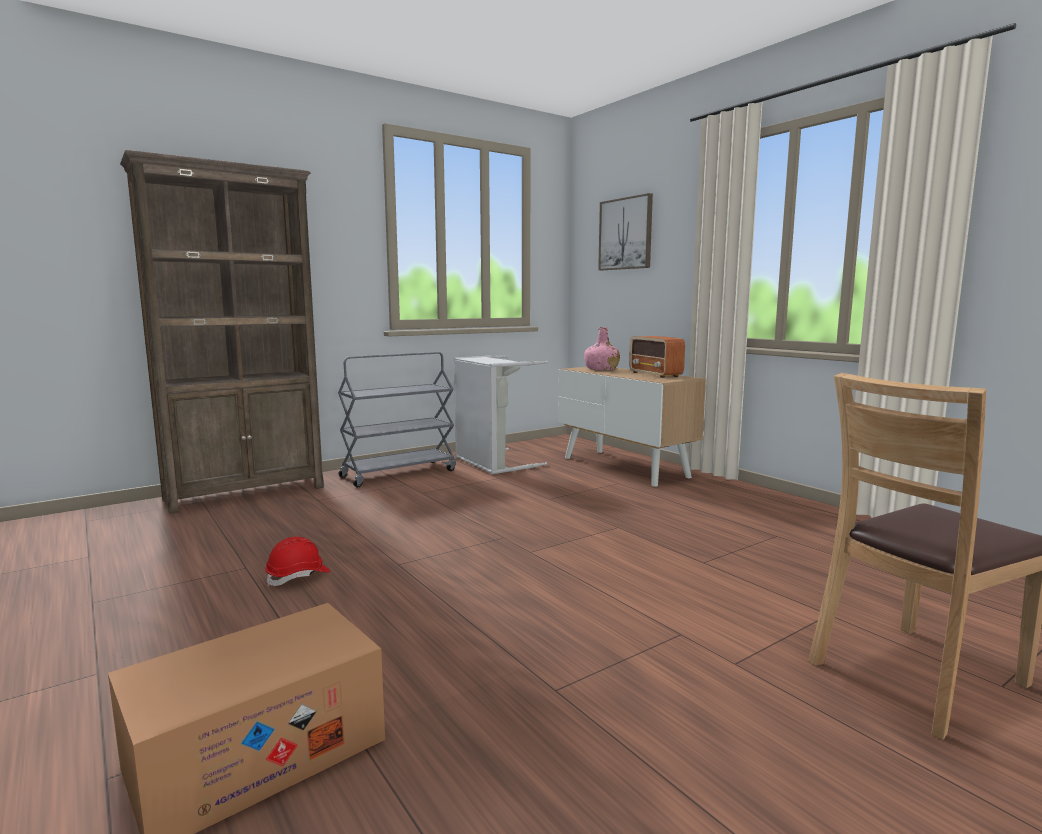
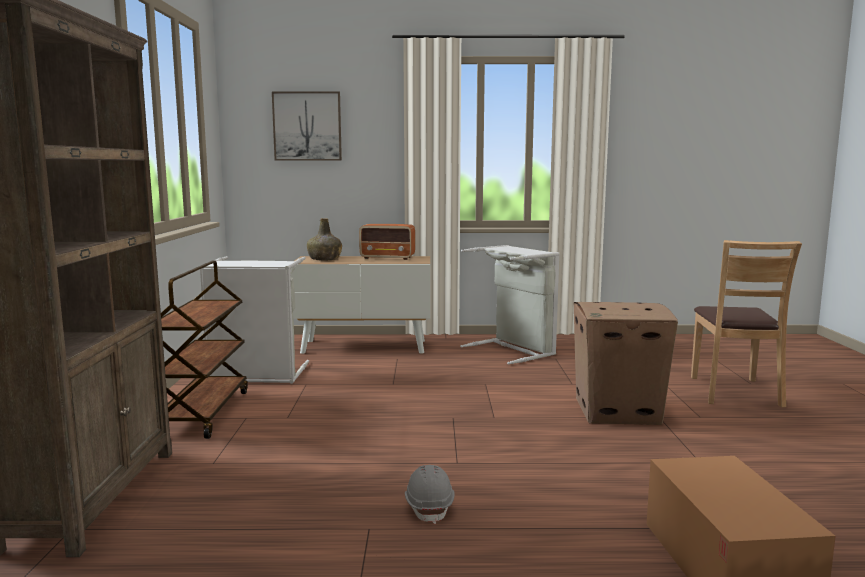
camera: 55 degrees left, 0 degrees up
(298, 576) = (429, 506): red hard hat -> grey hard hat
(399, 473) = (203, 413): grey cart -> brown cart
(601, 369) = (324, 259): pink bottle -> green bottle
(656, 605) = (618, 411): none -> cardboard box
(756, 513) = (514, 350): none -> grey laundry basket

